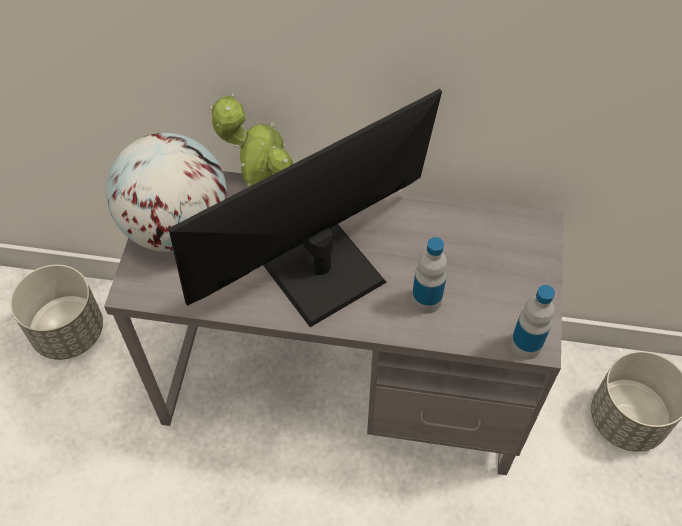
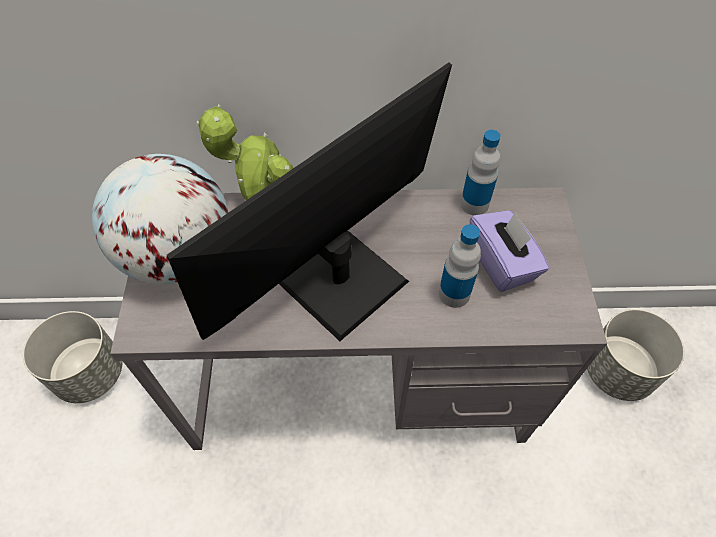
camera: 10 degrees left, 0 degrees up
(480, 278) = (502, 263): none -> purple tissue box
(525, 345) = (566, 325): bottle -> bottle (474, 204)

